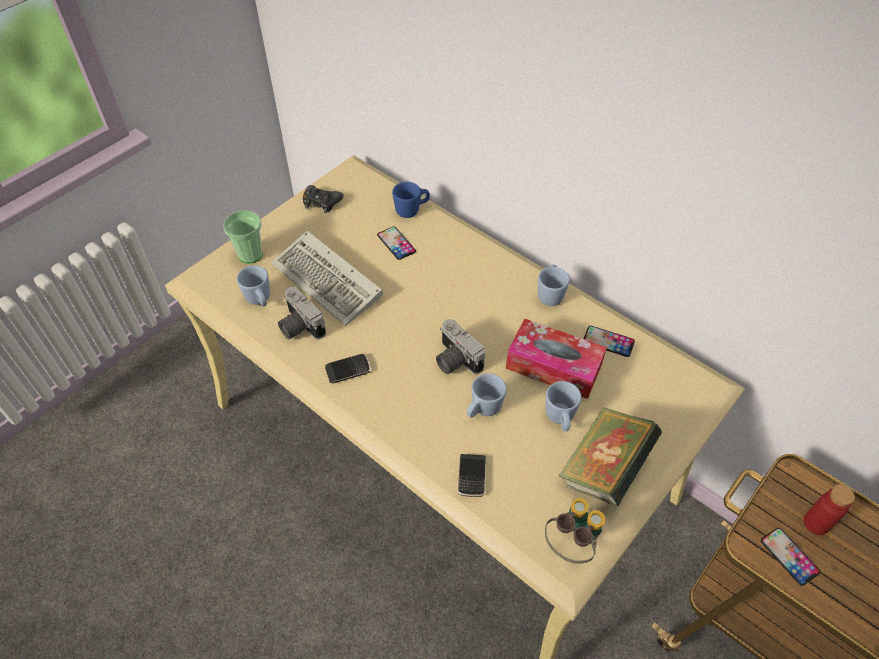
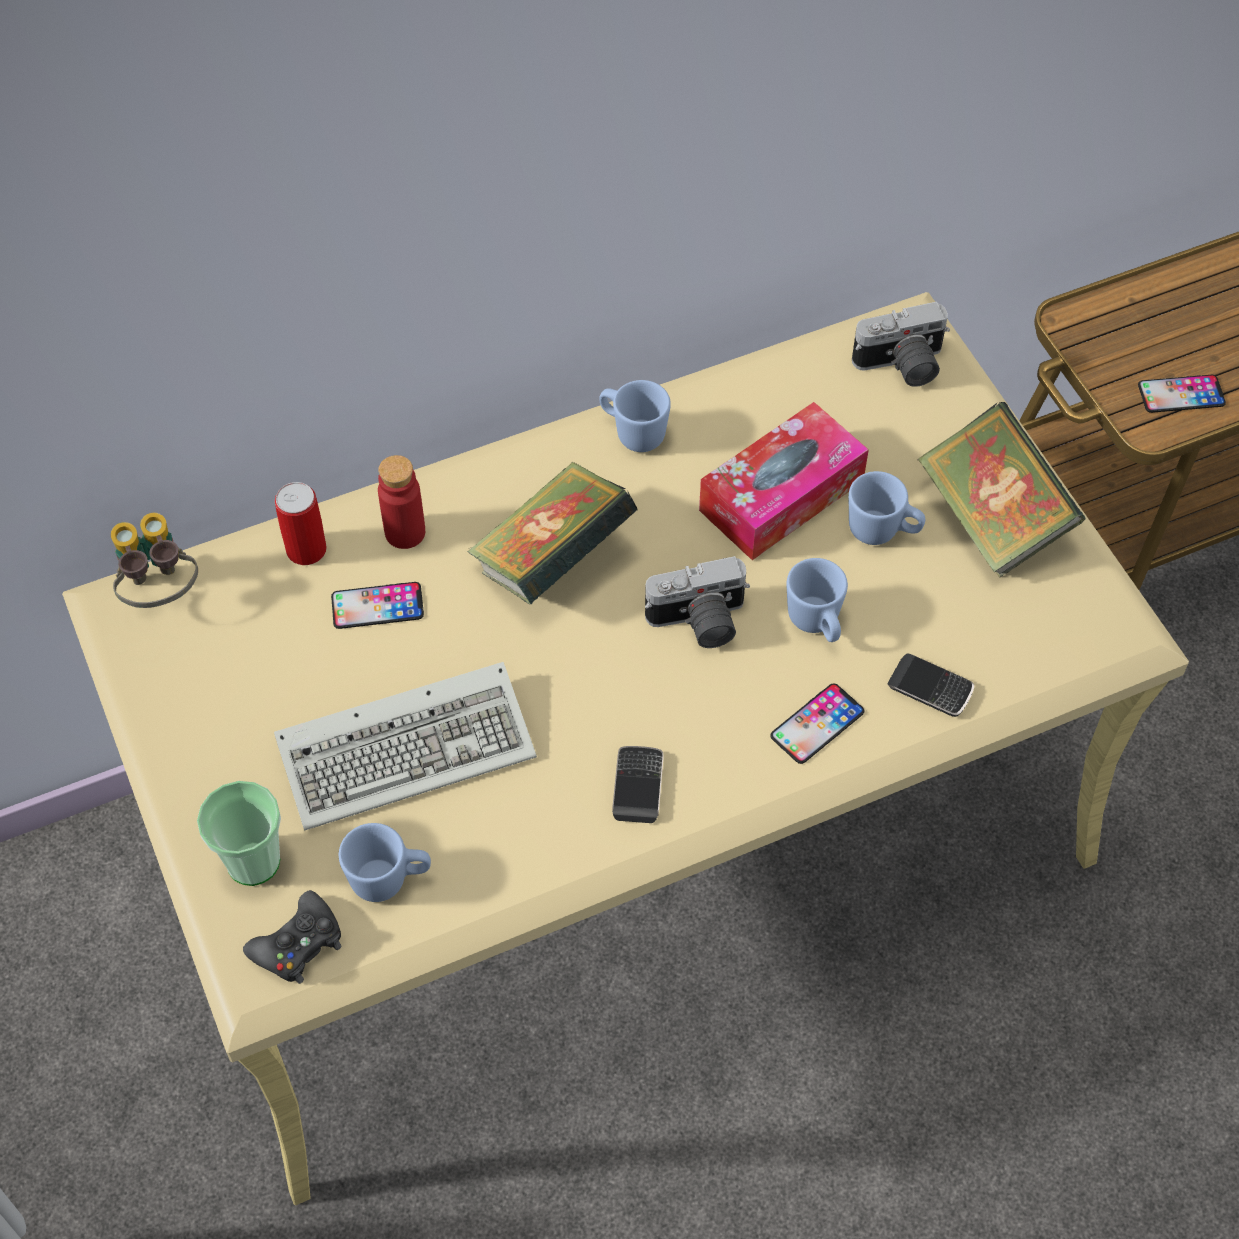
camera: 65 degrees left, 5 degrees up
(298, 326) = (494, 833): camera -> camera (901, 366)
(321, 202) = (183, 691): black game controller -> black game controller (298, 945)
(412, 210) = (306, 549): blue mug -> can
(457, 292) = (553, 560): none -> book
(571, 544) = (1093, 613): binoculars -> binoculars (160, 592)
(608, 341) = (770, 404): phone -> phone (817, 724)
(816, 523) = (1148, 340): red bottle -> red bottle (405, 532)

